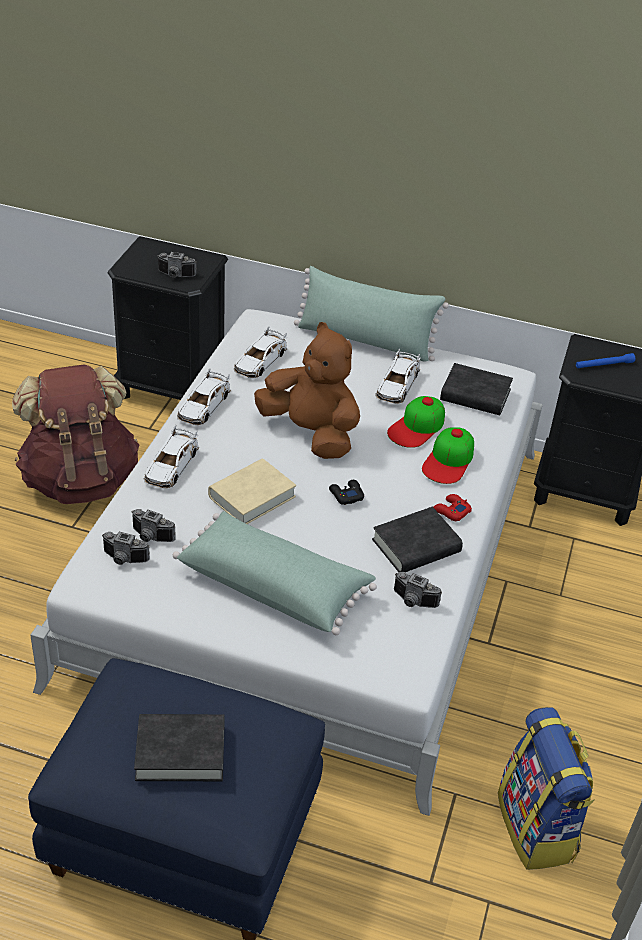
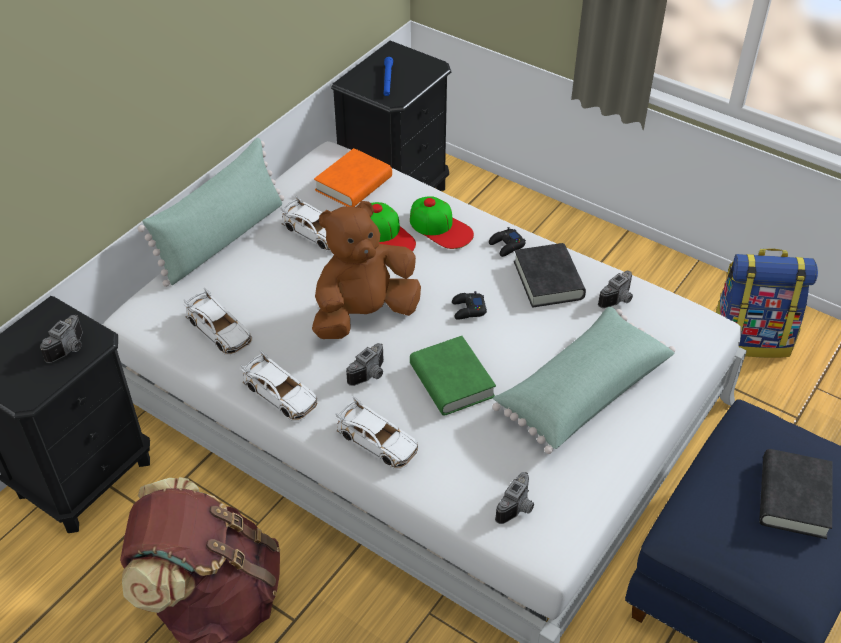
camera: 70 degrees left, 5 degrees up
(150, 537) = (489, 479): camera -> camera (371, 375)
(252, 497) = (451, 381): beige book -> green book
(451, 511) = (506, 246): red game controller -> black game controller
(475, 395) = (353, 184): black book -> orange book

